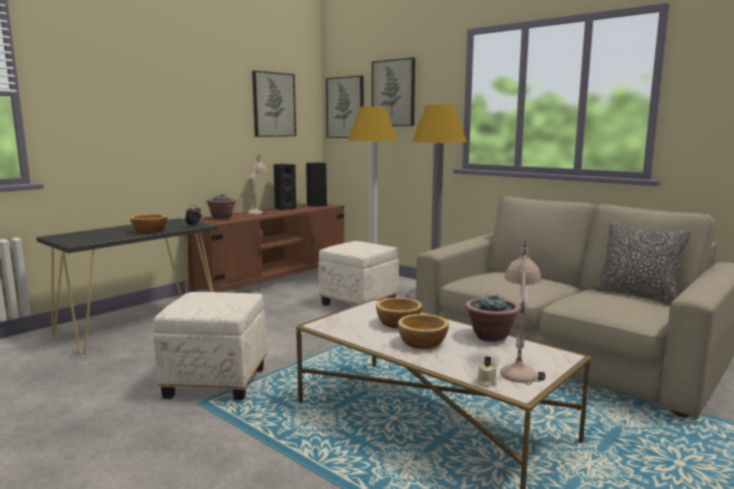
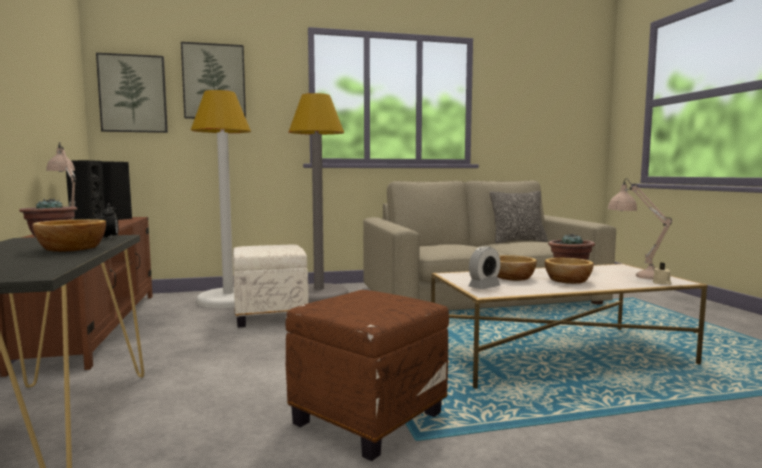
camera: 55 degrees left, 5 degrees down
(217, 382) = (368, 417): white ottoman -> brown ottoman
(273, 105) = (52, 74): picture -> none
(343, 321) = (484, 287): none -> alarm clock

